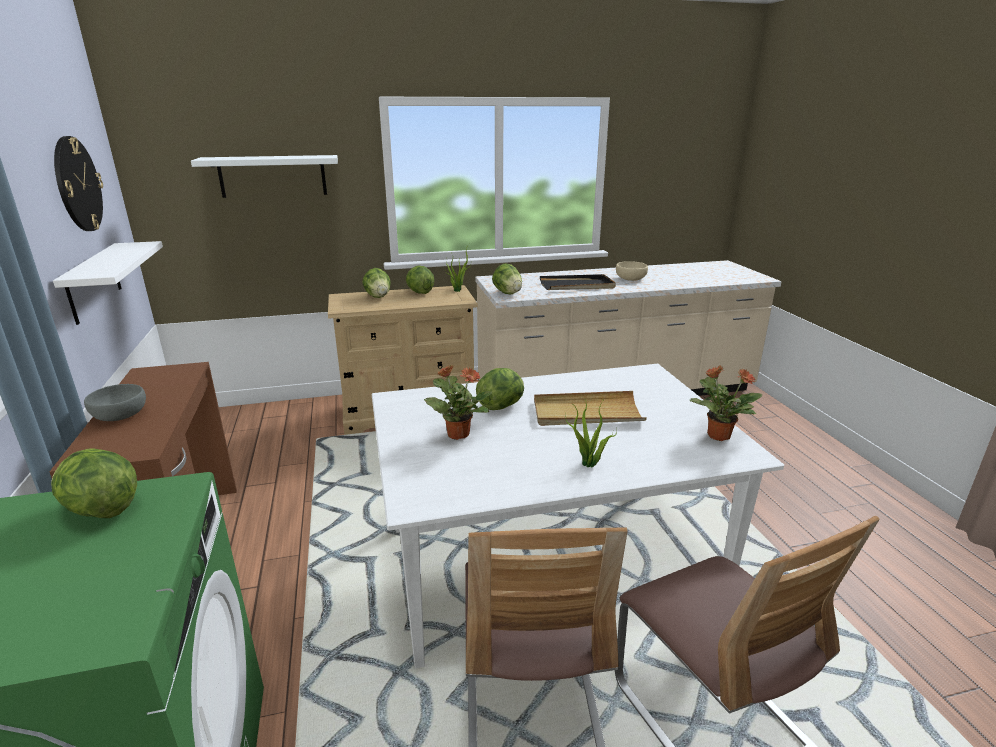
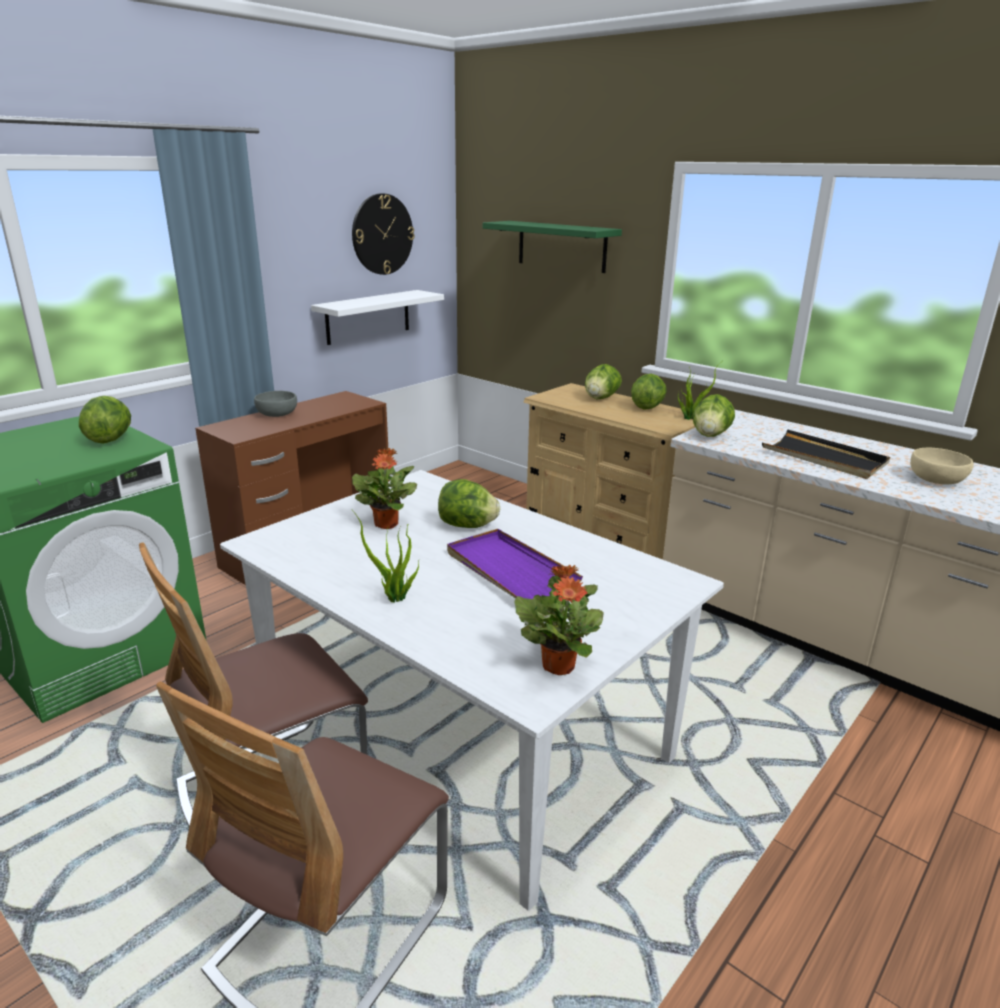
camera: 55 degrees right, 0 degrees up
(273, 176) = (561, 246): white shelf -> green shelf
(586, 413) = (509, 570): beige tray -> purple tray

